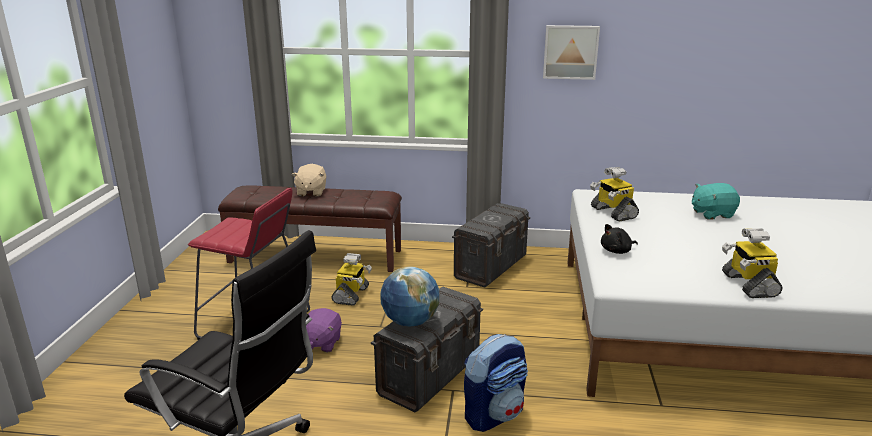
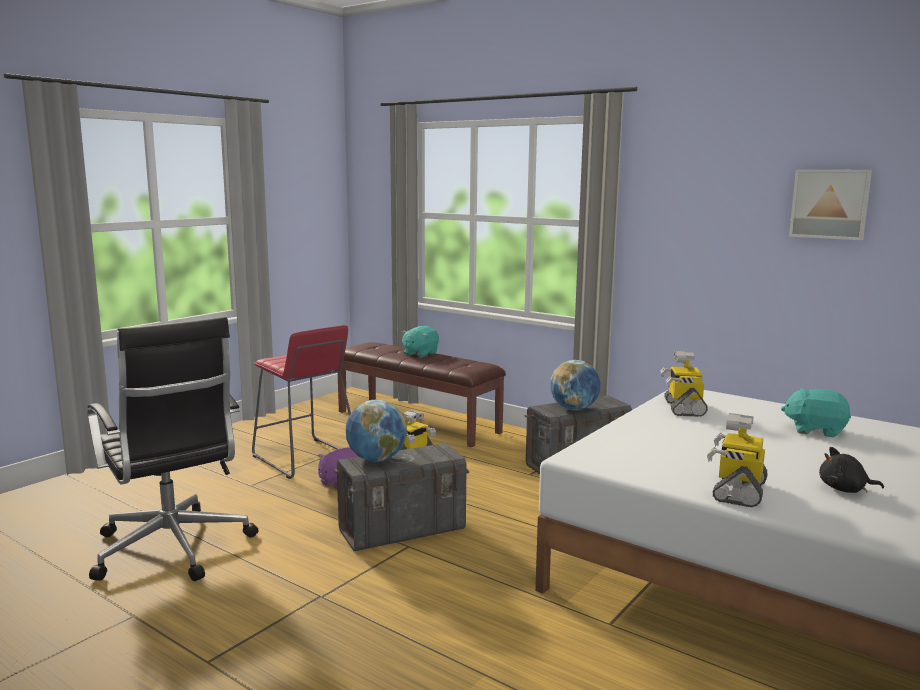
camera: 30 degrees right, 10 degrees down
(311, 192) = (420, 354): beige plush toy -> turquoise plush toy
(493, 223) = (574, 409): none -> globe
(494, 414) = (422, 575): backpack -> none
(570, 52) = (693, 224): picture -> picture (830, 204)
(617, 251) = (627, 436): black plush toy -> black plush toy (845, 489)

